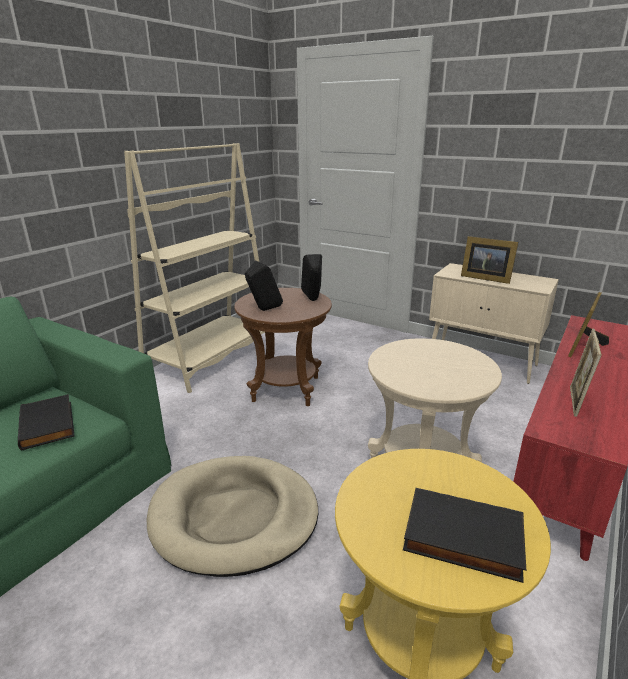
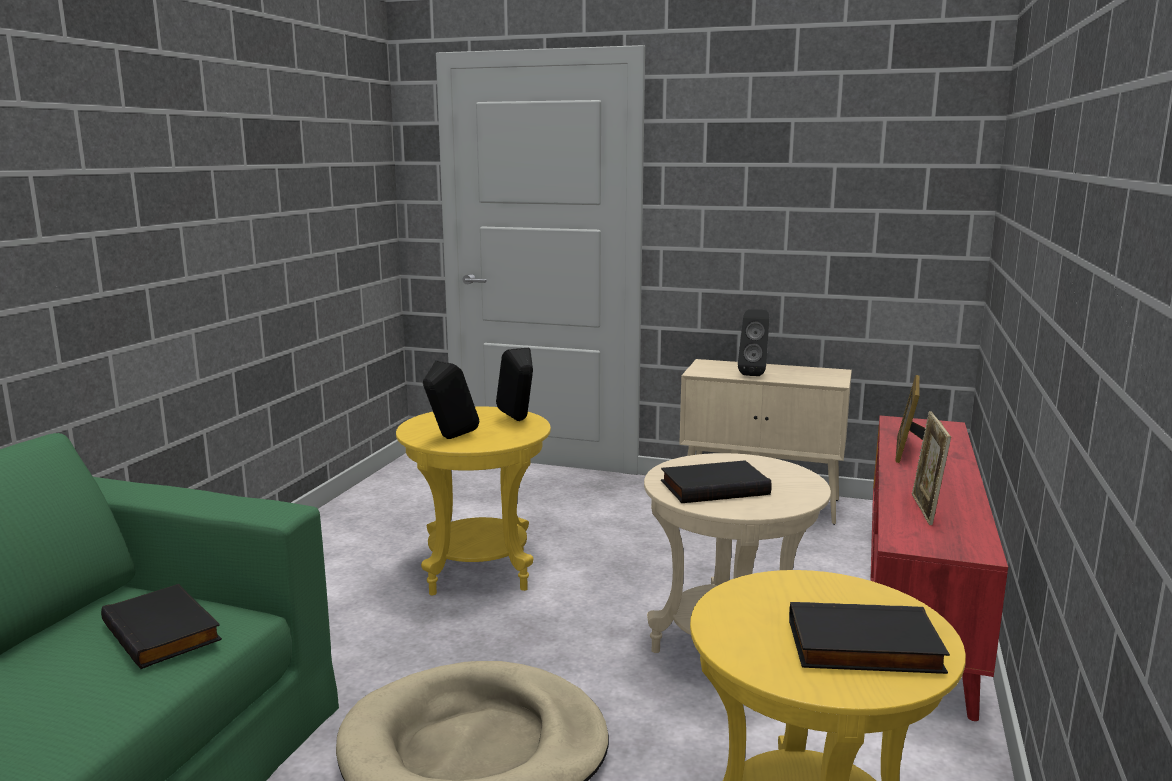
camera: 15 degrees left, 10 degrees down
(211, 359) = (330, 542): beige bookcase -> none
(286, 389) = (478, 571): brown side table -> yellow side table
(415, 367) = (714, 487): none -> black book
(484, 278) = (753, 374): picture frame -> black speaker

